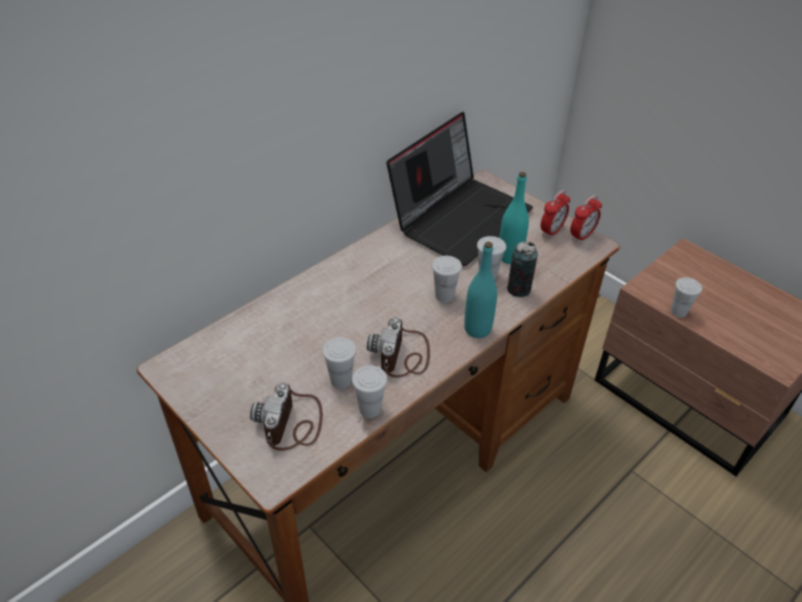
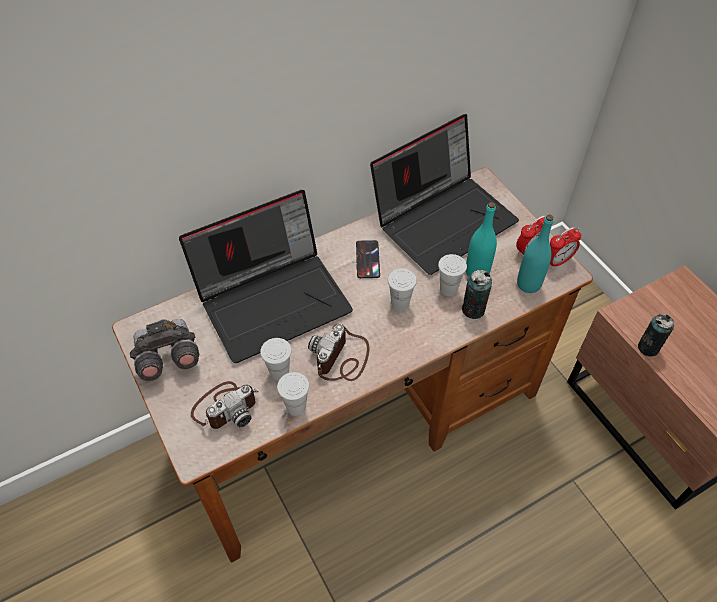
camera: 15 degrees right, 10 degrees up
(211, 389) = (167, 358): none -> grey binoculars
(292, 424) = (226, 407): camera -> camera turned 150 degrees counterclockwise
(312, 313) = (274, 299): none -> laptop
(397, 263) = (367, 259): none -> phone
(477, 329) = (419, 345): turquoise bottle -> turquoise bottle (528, 284)
(678, 311) = (648, 347): white cup -> can

